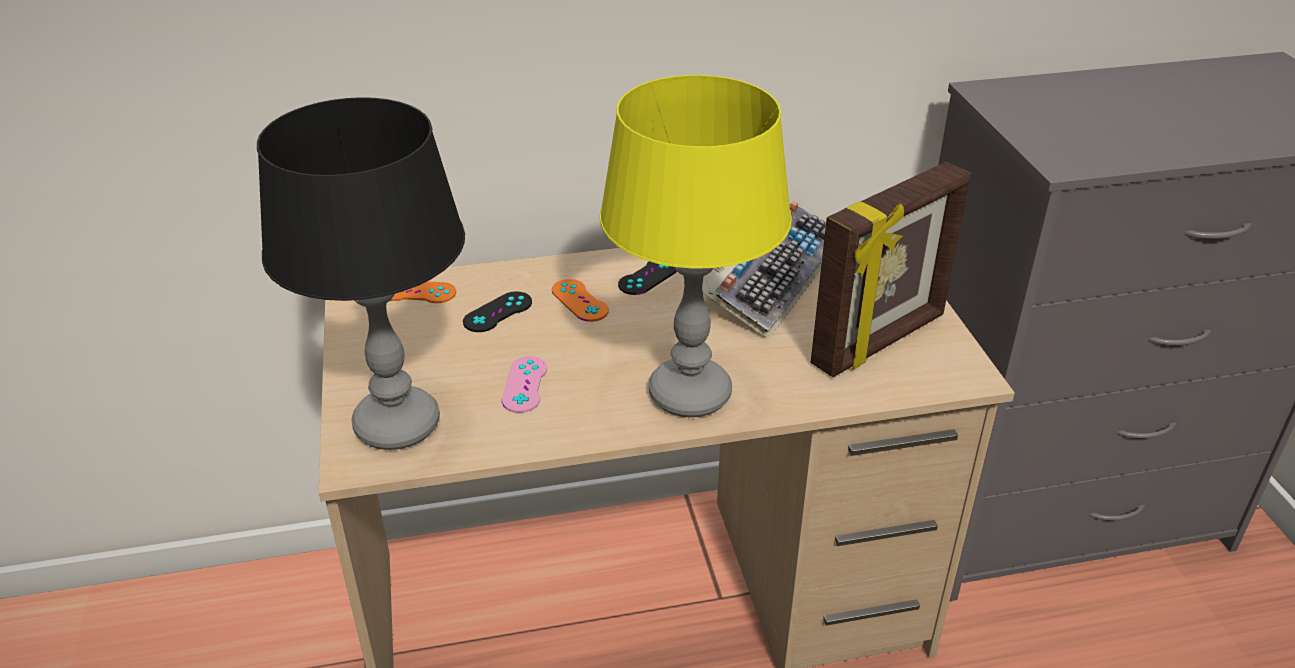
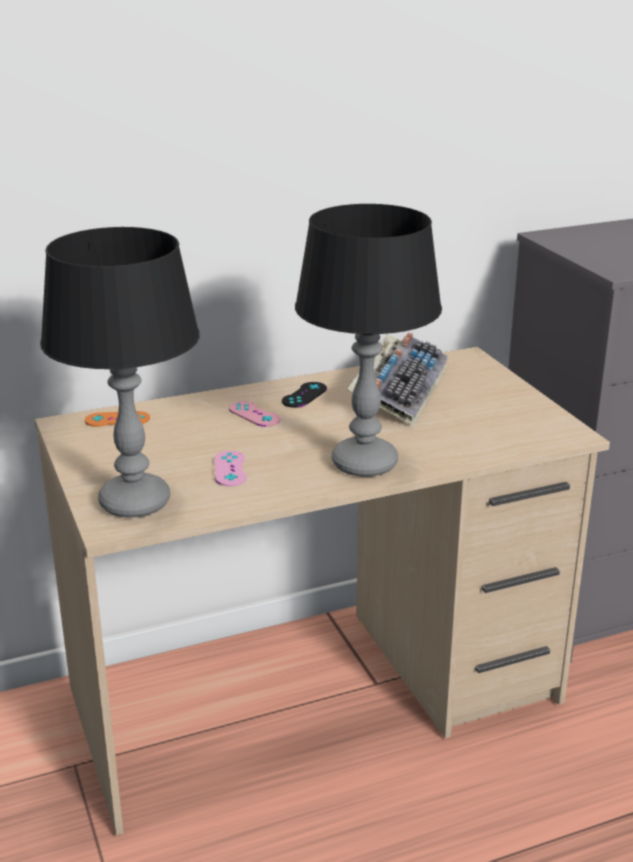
camera: 10 degrees left, 10 degrees down
(498, 312) = (189, 427): black game controller -> none
(580, 301) = (254, 414): orange game controller -> pink game controller
(690, 395) = (365, 464): yellow table lamp -> black table lamp
(880, 341) = (500, 420): picture frame -> none

